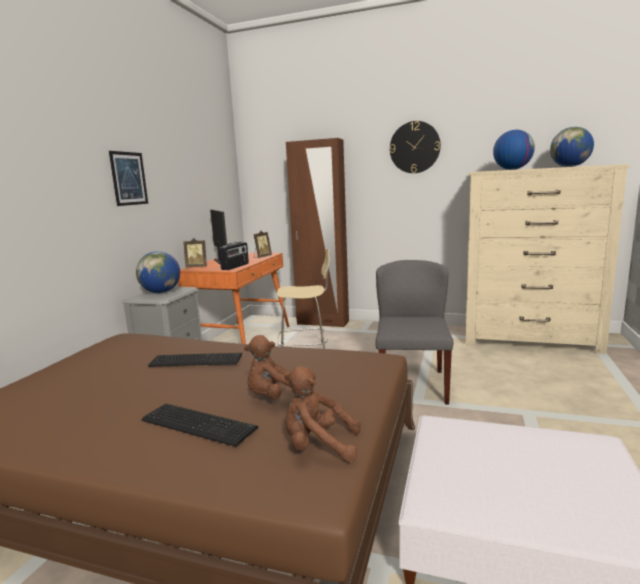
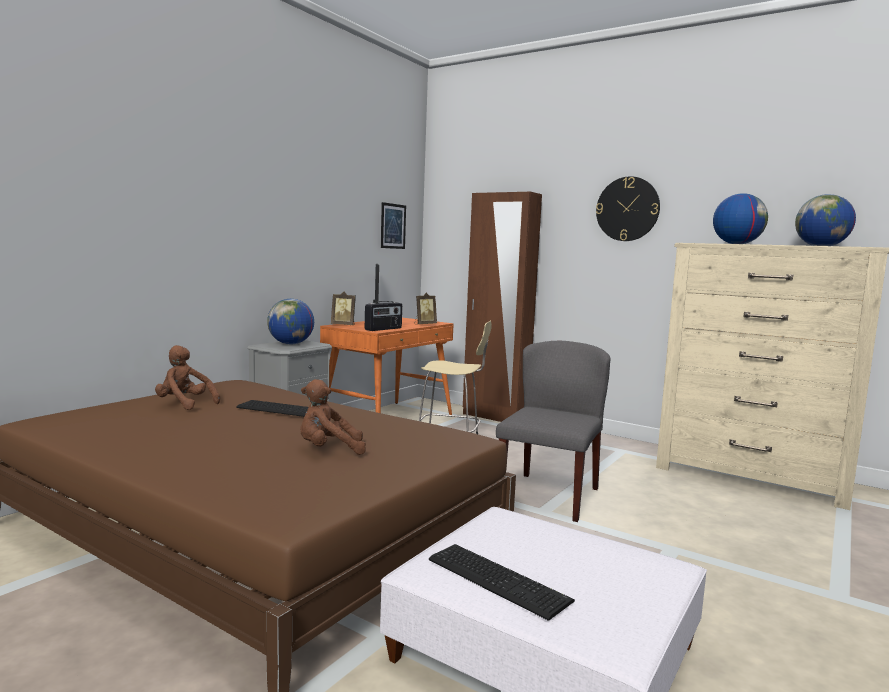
camera: 15 degrees right, 5 degrees down
(129, 178) = (277, 219): picture -> picture (393, 226)
(198, 422) = (239, 454): keyboard -> keyboard (497, 578)
(318, 446) = (328, 490): brown plush toy -> brown plush toy (184, 404)

